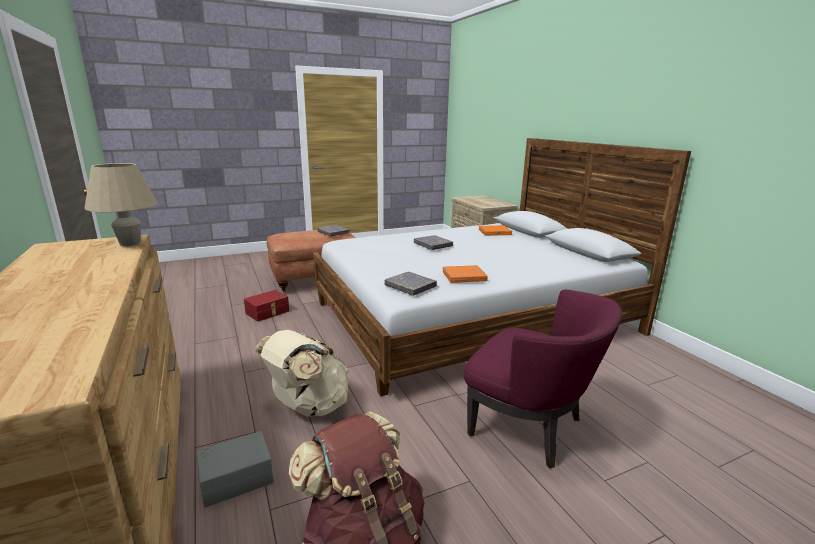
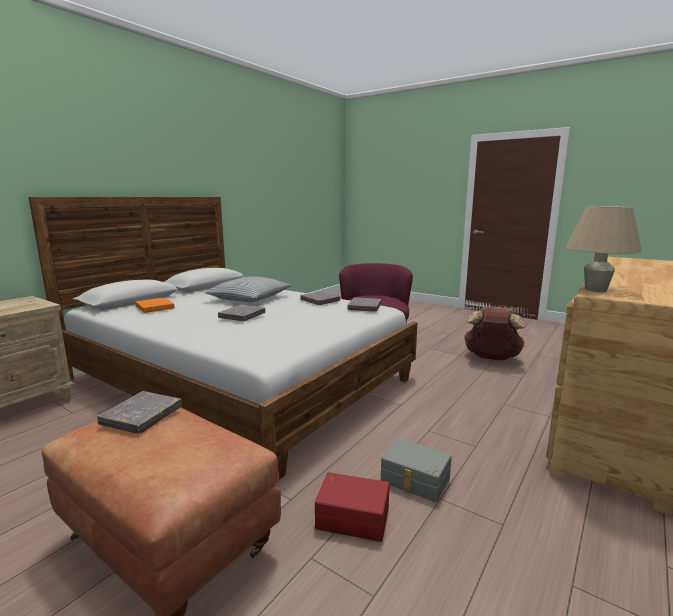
camera: 120 degrees left, 5 degrees down
(236, 477) = (531, 393): grey storage box -> grey storage box (414, 480)
(308, 406) = (456, 398): beige backpack -> none
(464, 277) = (320, 301): orange book -> grey book
(505, 257) = (249, 298): none -> pillow

